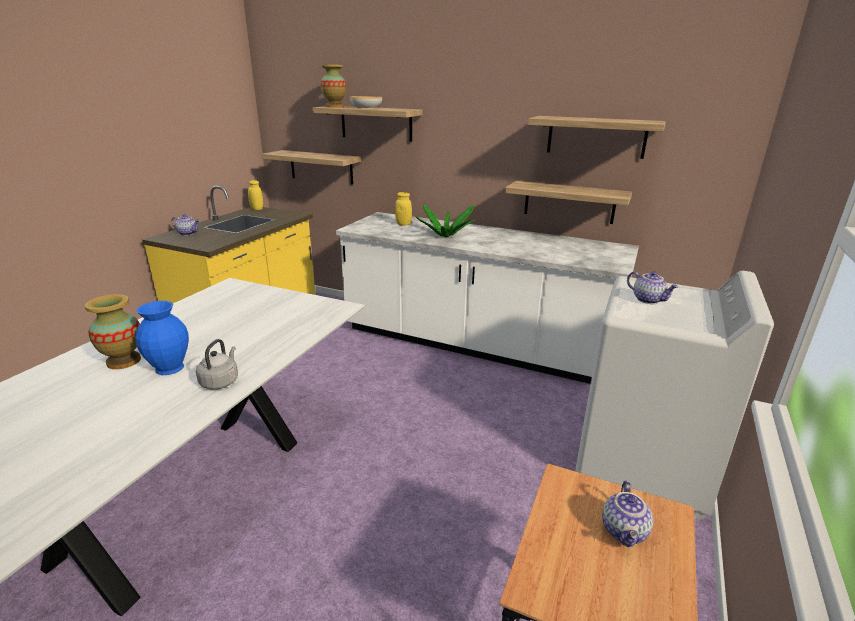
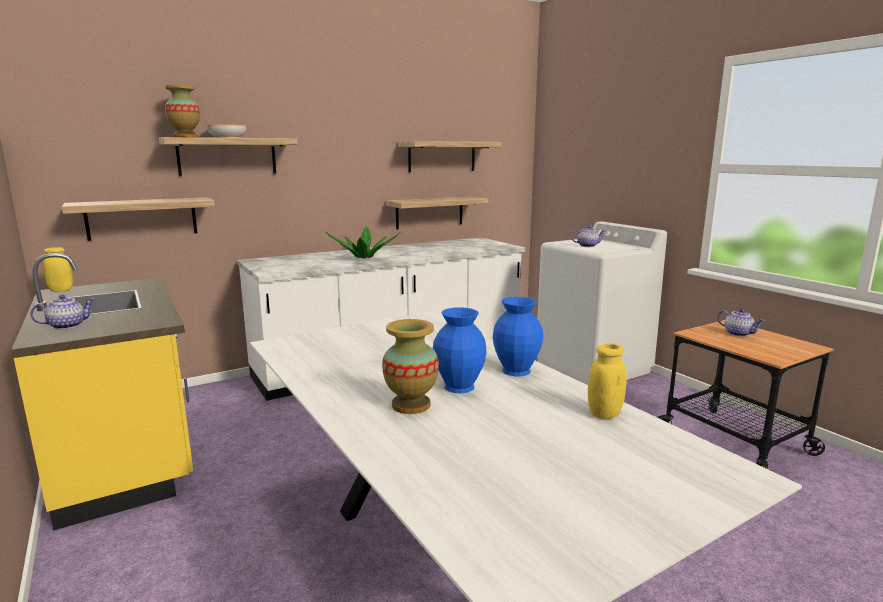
camera: 55 degrees left, 10 degrees down
(220, 381) = (515, 371): grey kettle -> blue vase
(403, 224) = (301, 260): yellow jar -> yellow jar (604, 413)

